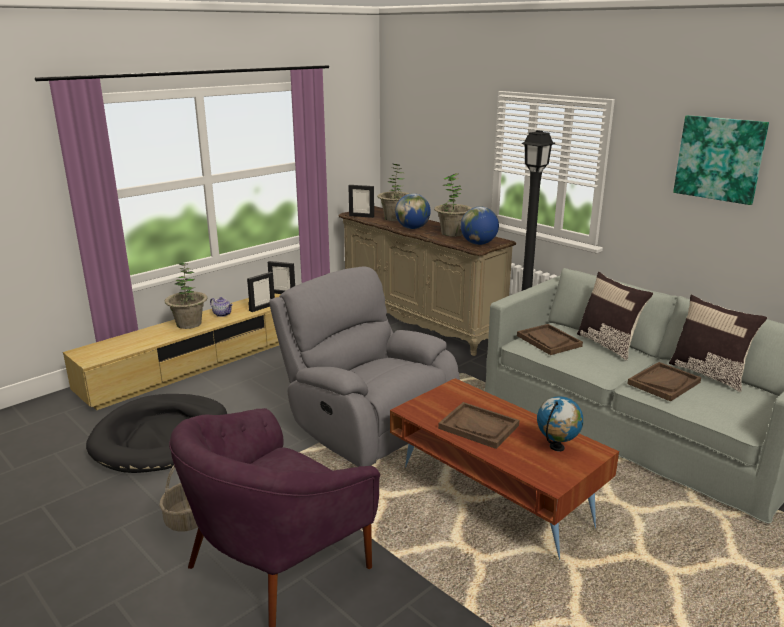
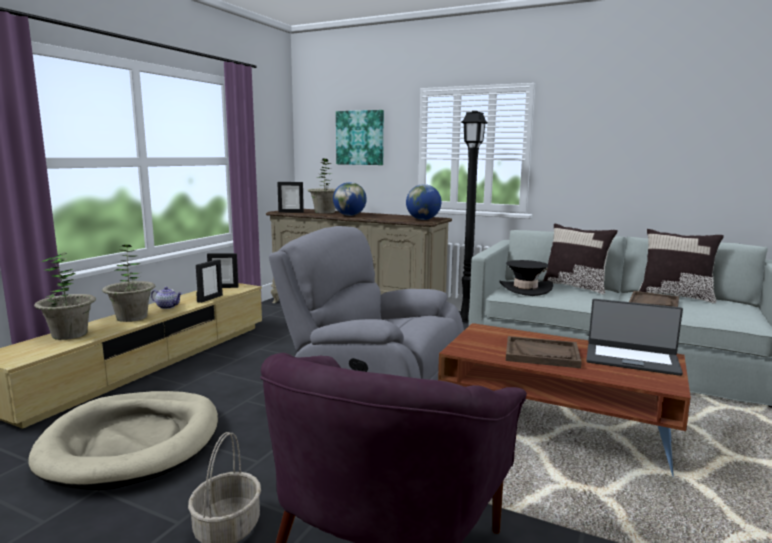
camera: 20 degrees left, 10 degrees down
(161, 437) = (133, 443): black dog bed -> beige dog bed
(452, 233) = (390, 216): potted plant -> potted plant (69, 334)
(548, 341) = (525, 289): brown tray -> black hat
(557, 447) = (631, 359): globe -> laptop
(719, 159) = (637, 121): picture -> picture (360, 138)

